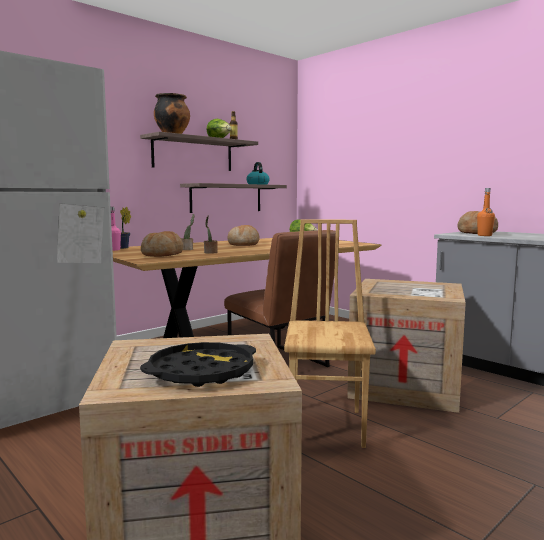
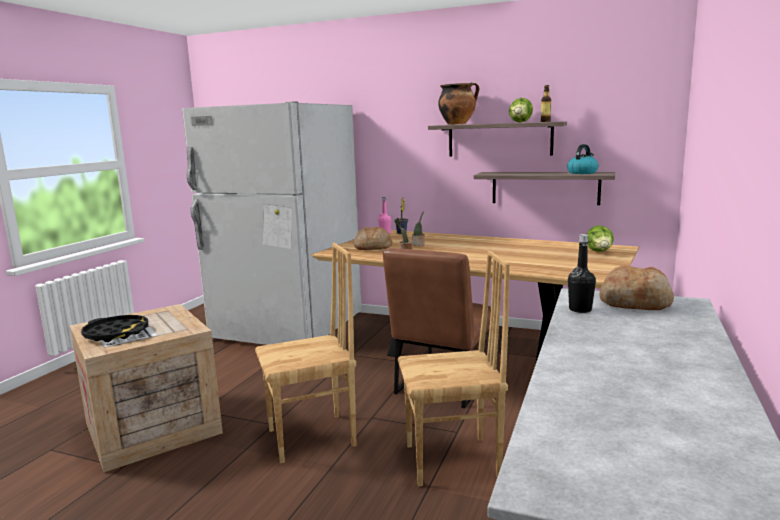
camera: 65 degrees right, 5 degrees up
(244, 244) = (493, 248): bread -> none
(406, 385) = (453, 462): crate -> brown chair
(484, 235) = (580, 309): orange bottle -> black bottle

